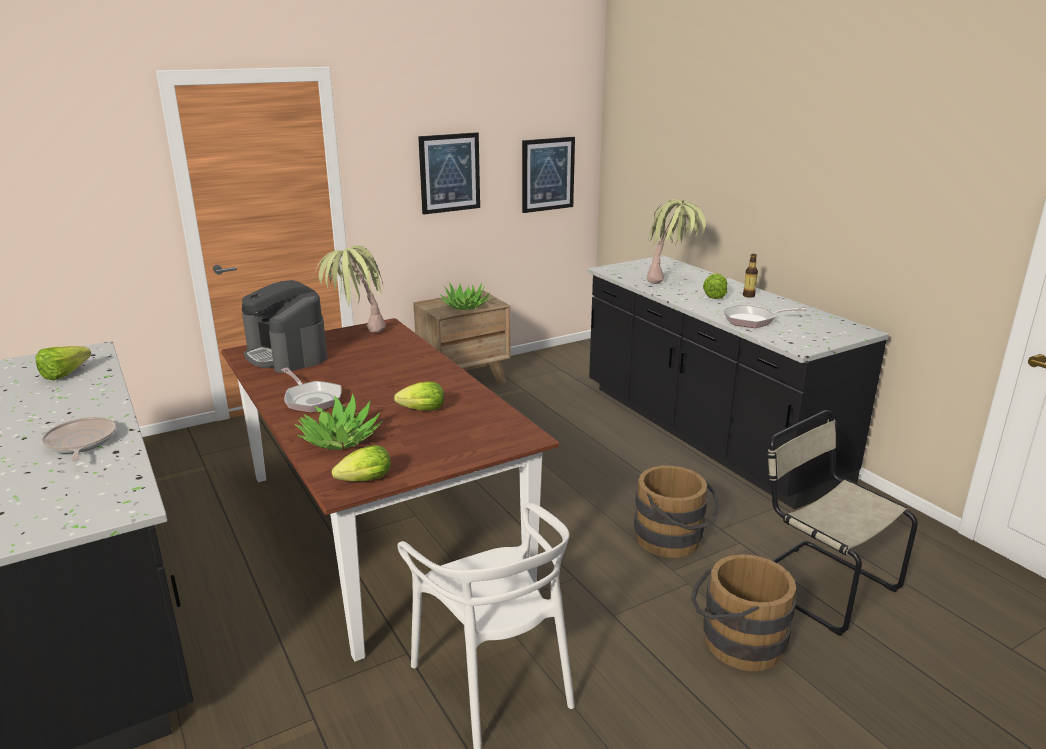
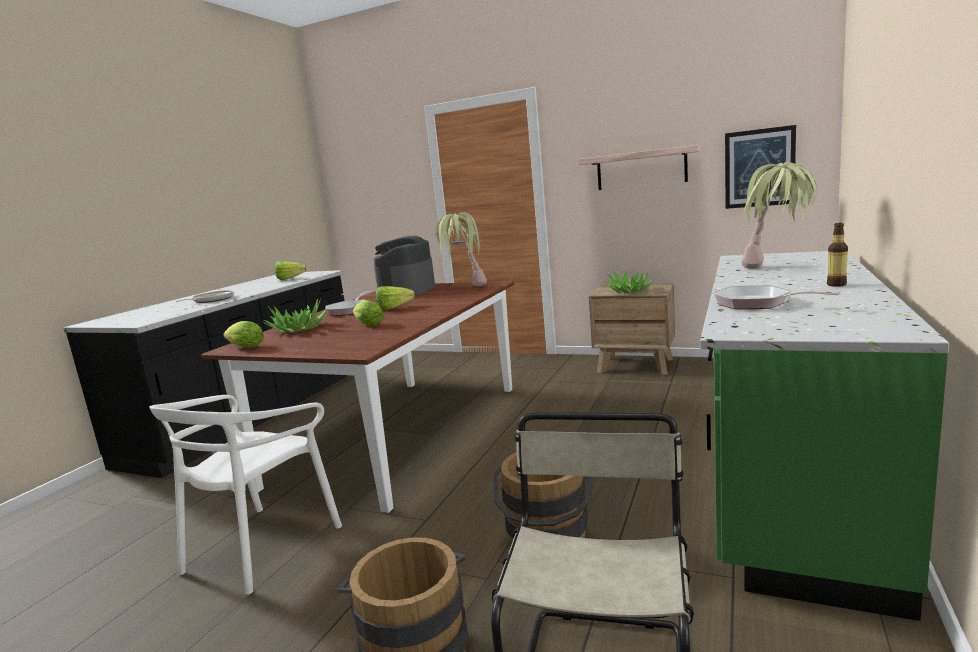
camera: 55 degrees right, 10 degrees down
(449, 173) = (641, 169): picture -> shelf
(705, 433) = (788, 473): black counter -> green counter
(716, 294) = (793, 280): lettuce -> lettuce (397, 308)

